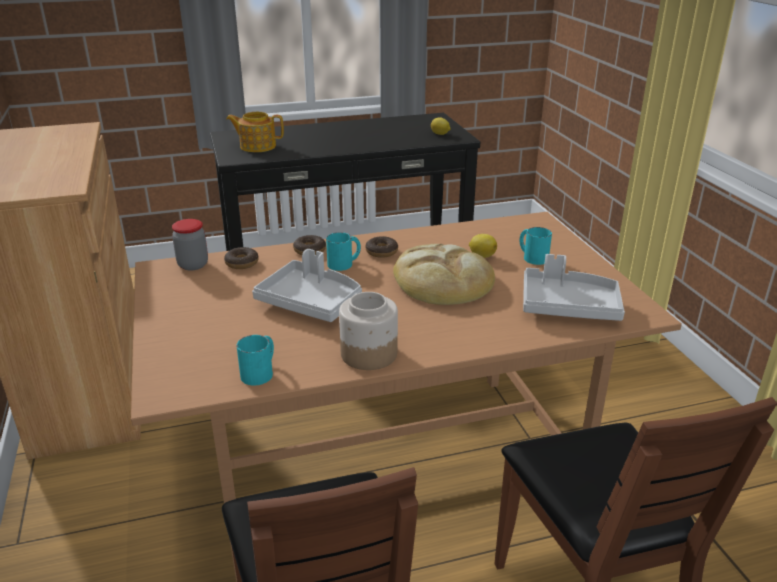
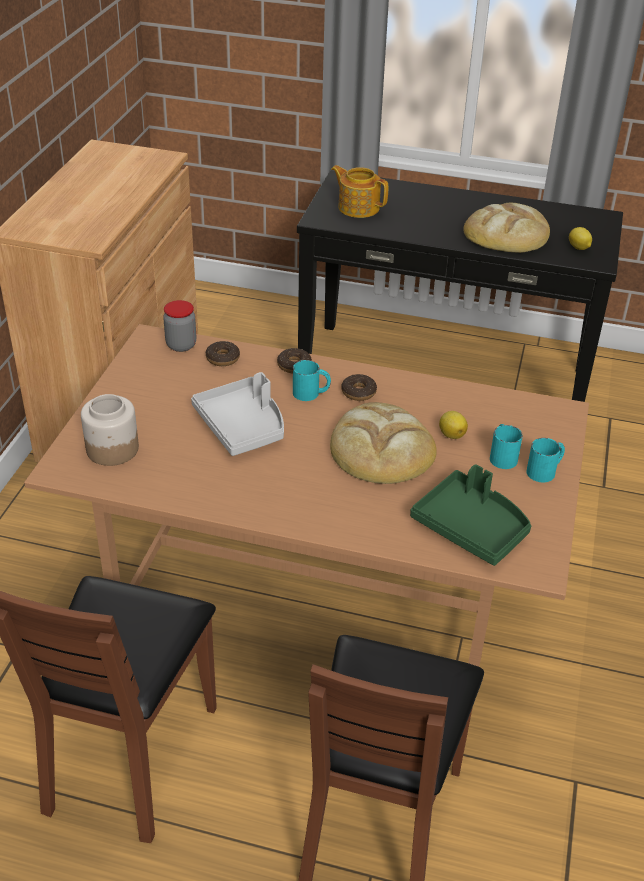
camera: 30 degrees right, 10 degrees up
(260, 371) = (143, 480): turquoise mug -> turquoise mug (545, 470)
(368, 354) = (240, 500): jar -> jar (111, 449)
(384, 137) = (507, 234): none -> bread
(568, 306) = (471, 527): grey tray -> green tray

